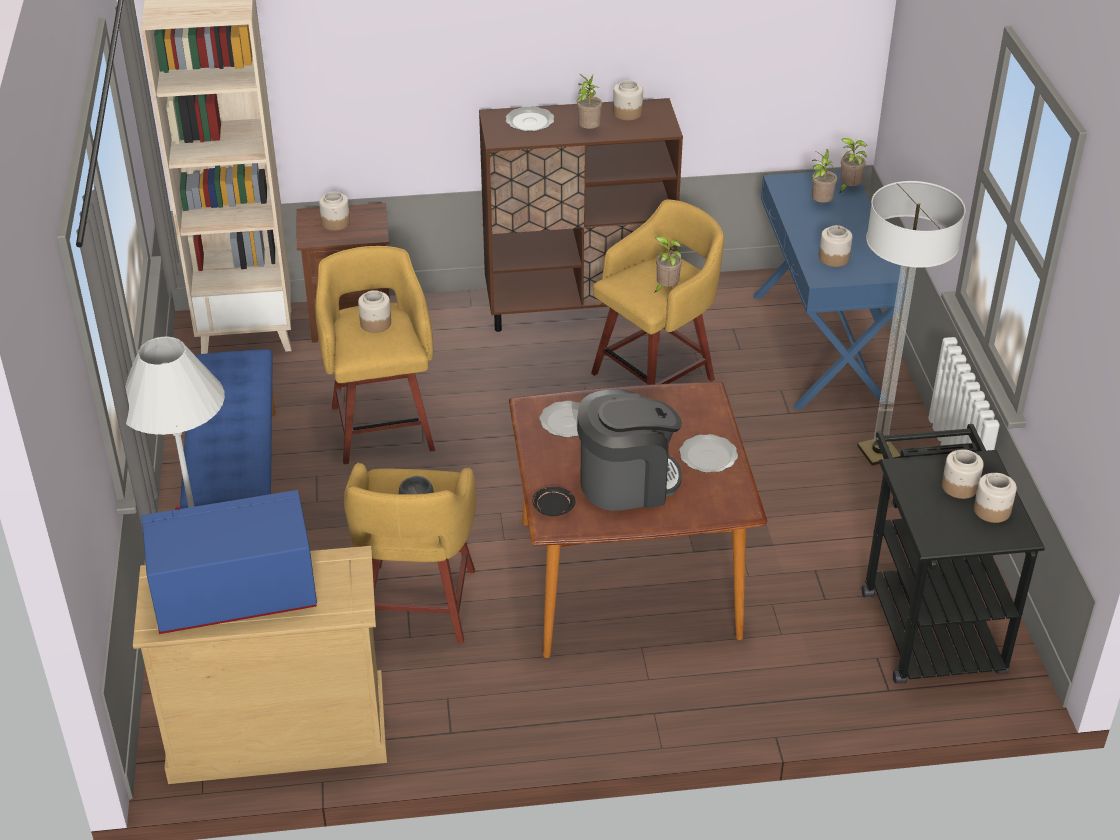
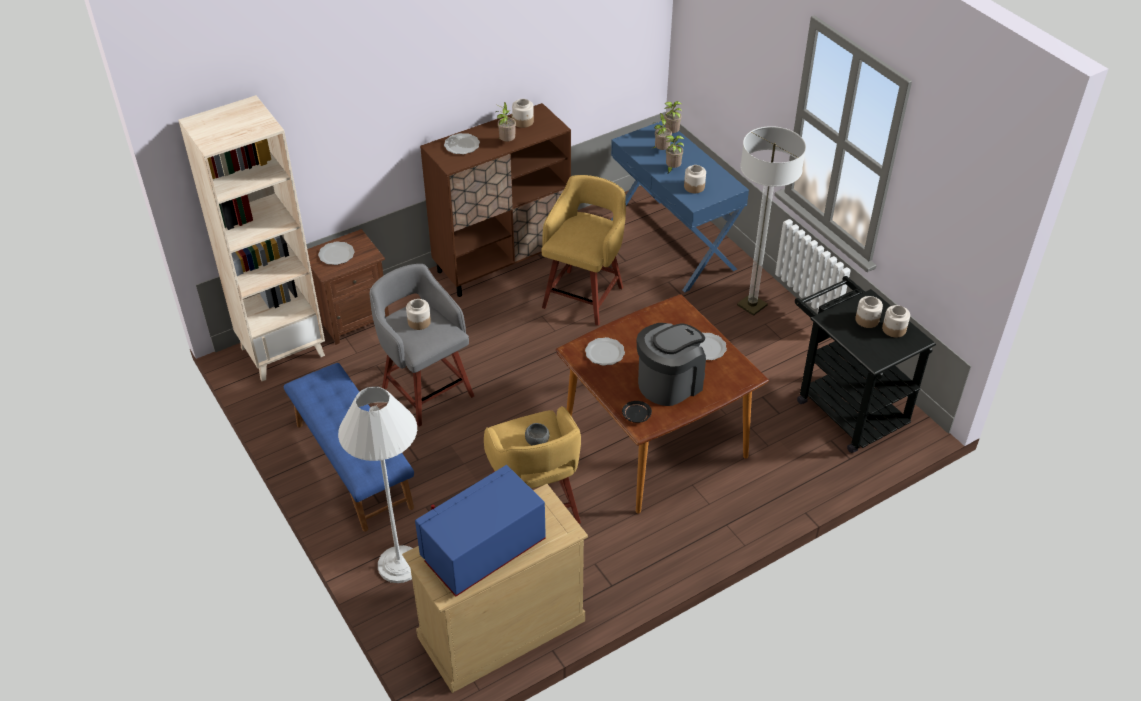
camera: 25 degrees left, 5 degrees up
(336, 222) = (337, 254): jar -> plate
(382, 425) = (426, 389): yellow stool -> grey stool
(665, 288) = (594, 238): potted plant -> potted plant (672, 169)

